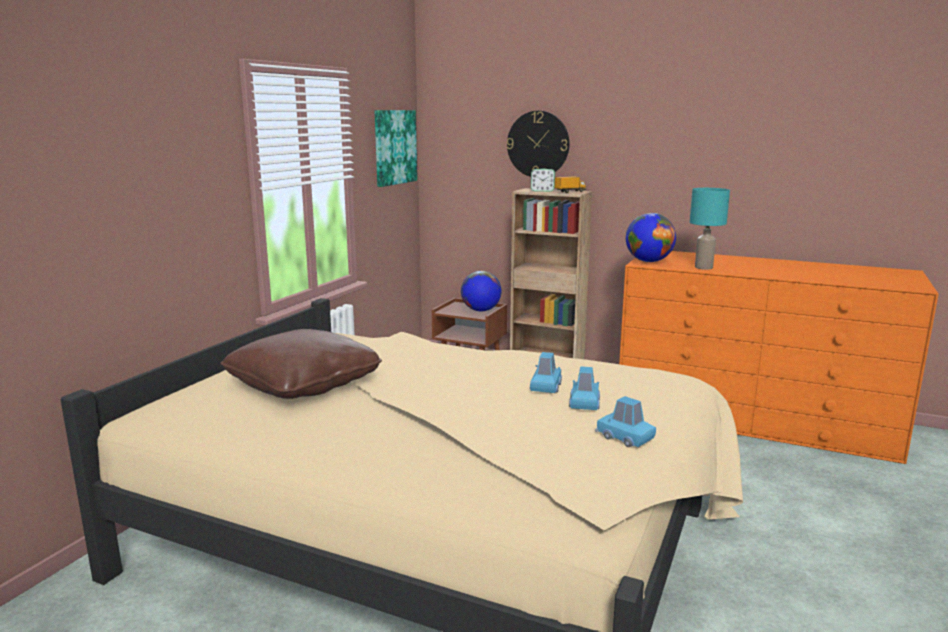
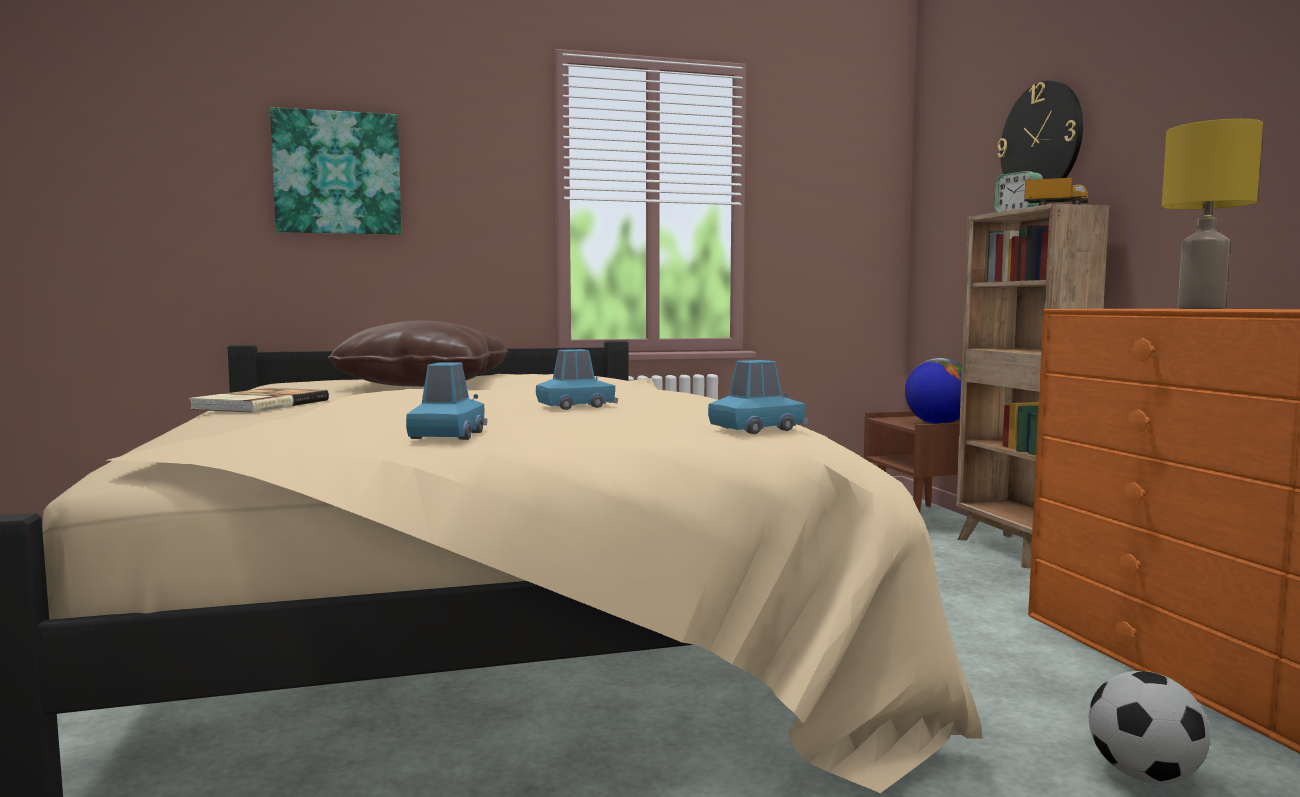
camera: 50 degrees right, 10 degrees down
(335, 453) = (259, 405): none -> book
(394, 147) = (848, 176): picture -> picture (338, 173)
(584, 403) = (550, 417): blue toy car -> blue toy car (757, 429)
(648, 261) = (1115, 308): globe -> none
(703, 267) = (1199, 308): turquoise table lamp -> yellow table lamp
(754, 468) = (1144, 775): none -> football

